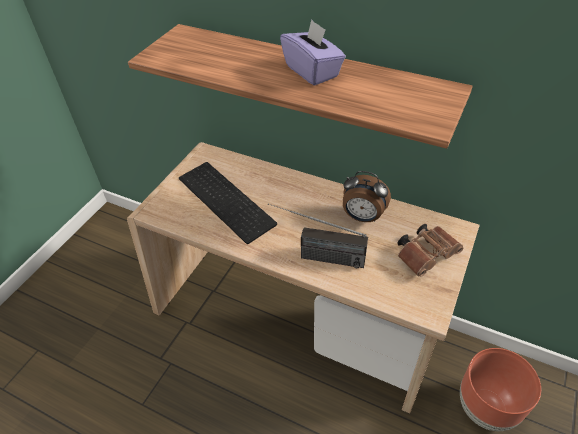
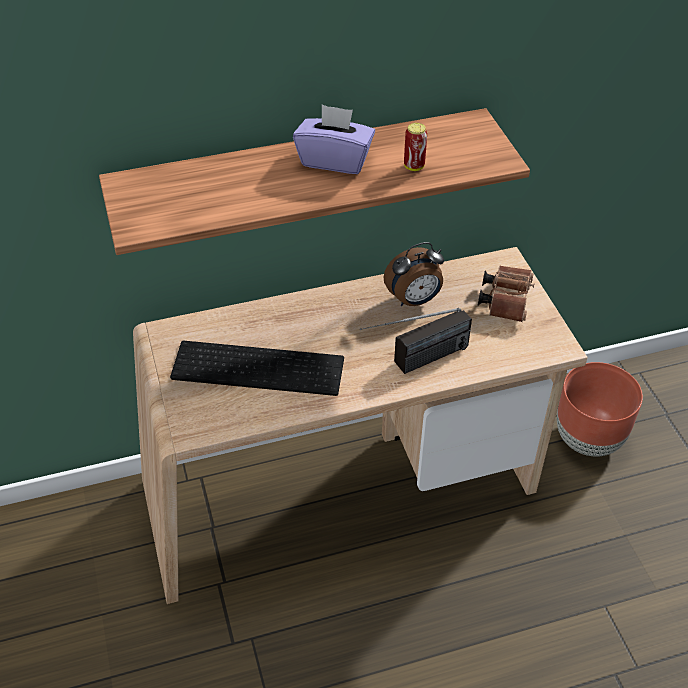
camera: 45 degrees left, 0 degrees up
(359, 98) = (414, 166): none -> can

